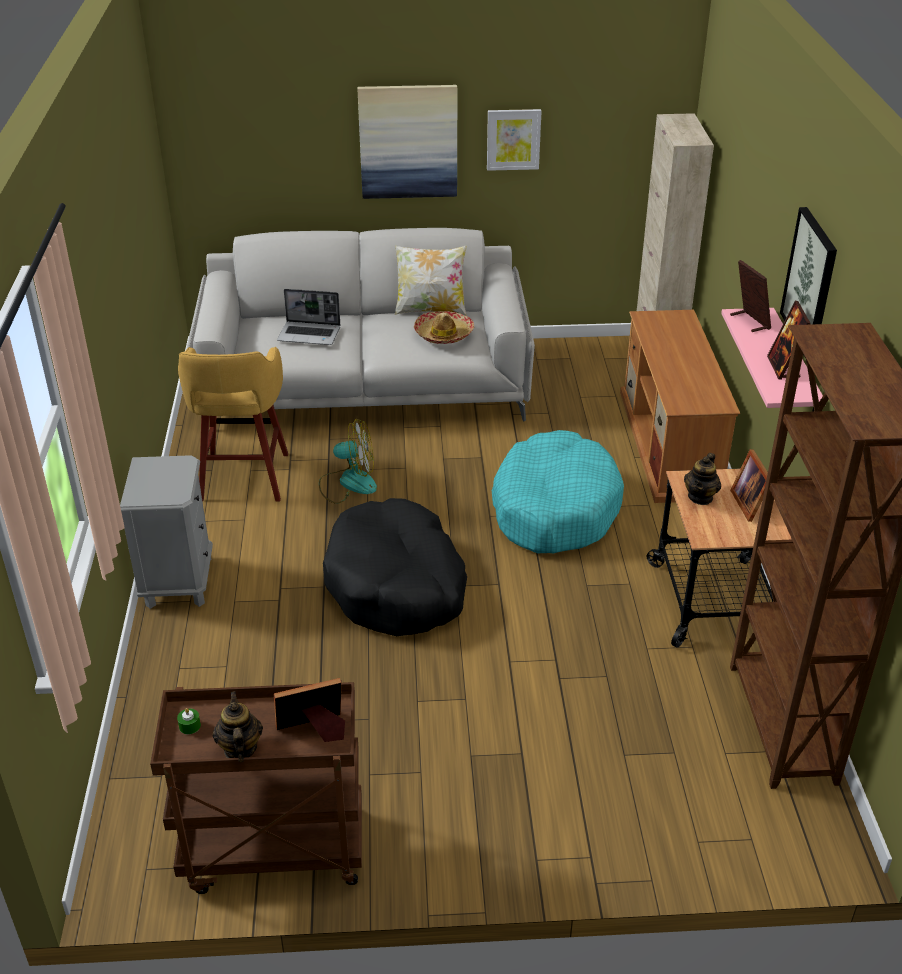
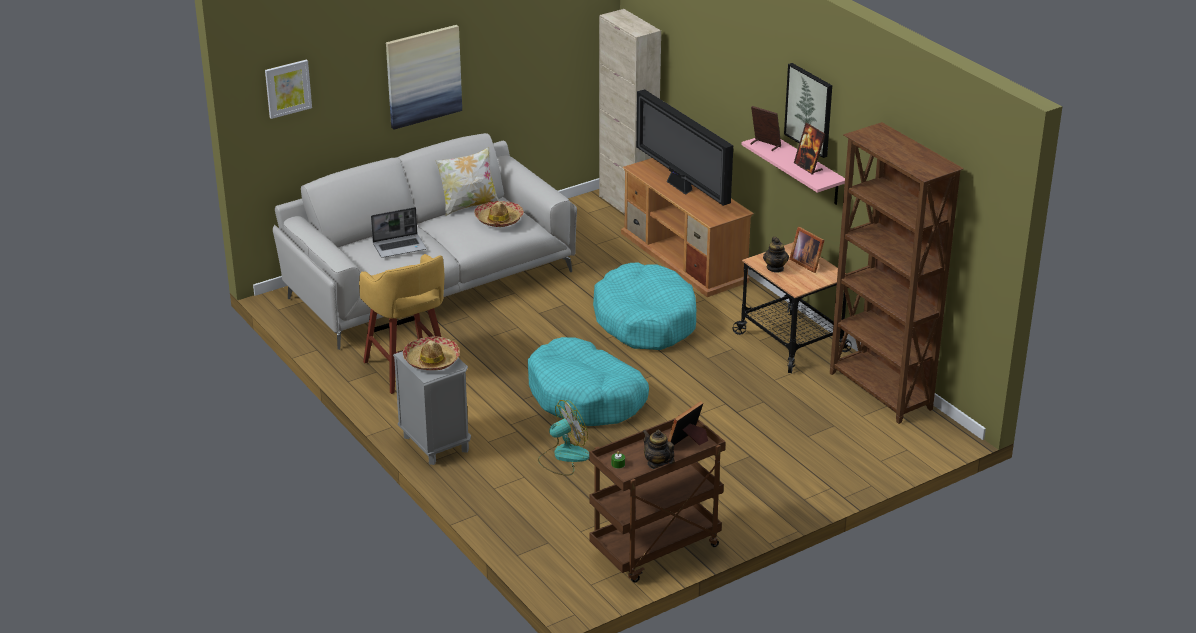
camera: 30 degrees left, 5 degrees down
(160, 480) = (431, 360): none -> hat
(348, 483) = (487, 349): fan -> fan (563, 457)
(396, 585) = (586, 397): black dog bed -> turquoise dog bed
(513, 139) = (498, 56): picture -> picture (288, 88)
(676, 354) = (681, 187): none -> television

